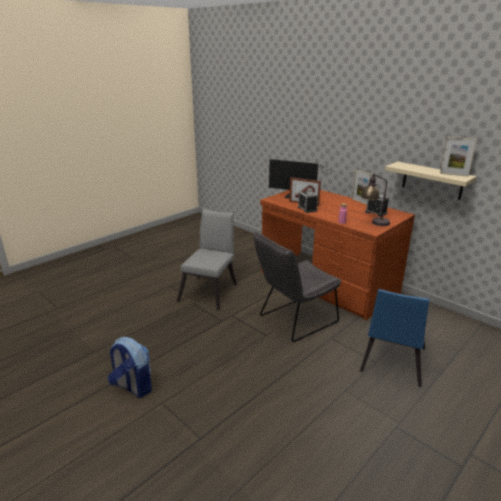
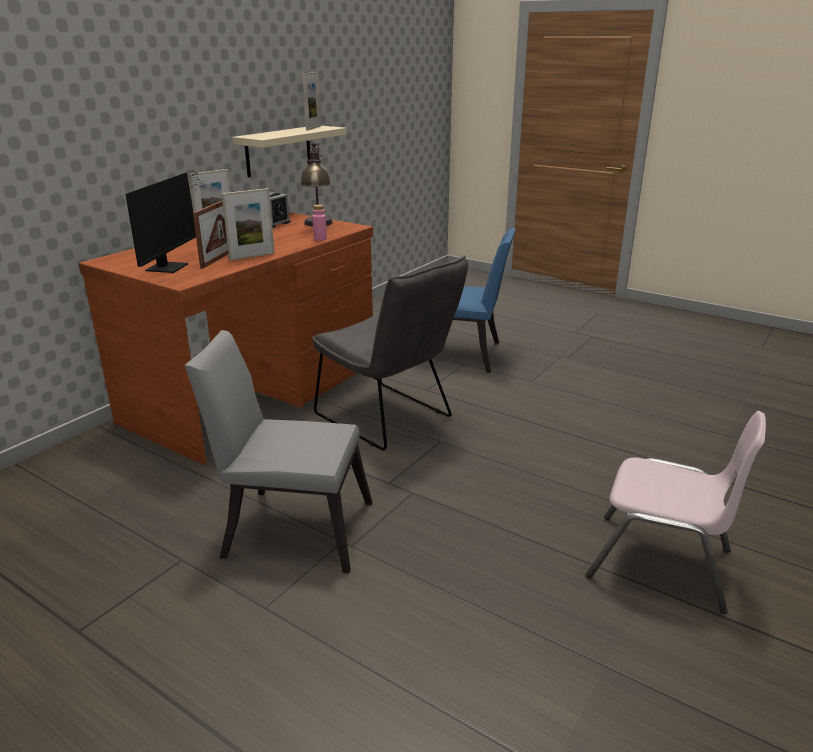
camera: 100 degrees left, 0 degrees up
(132, 387) = (660, 563): backpack -> pink chair
(307, 209) = (252, 256): alarm clock -> picture frame

